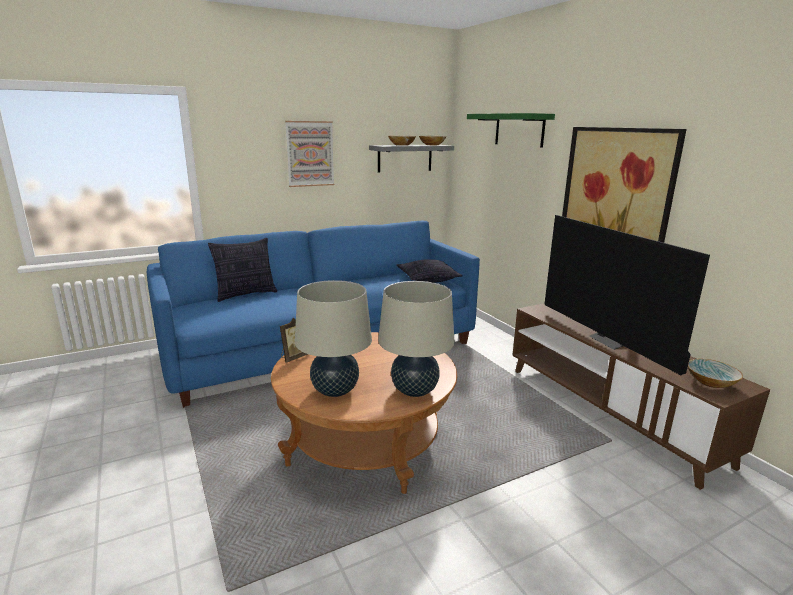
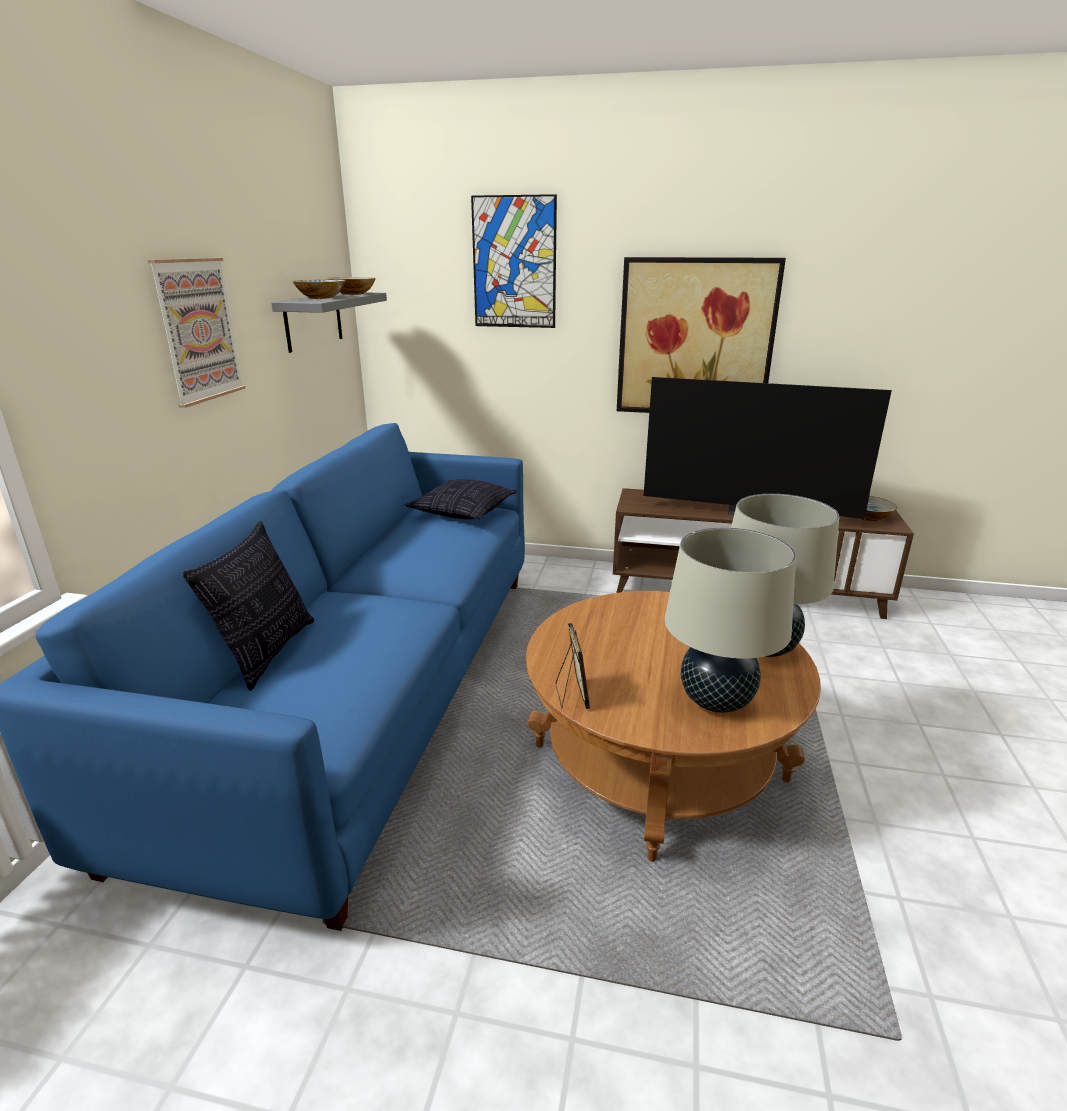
camera: 50 degrees left, 5 degrees up
(519, 130) = (514, 263): green shelf -> picture

